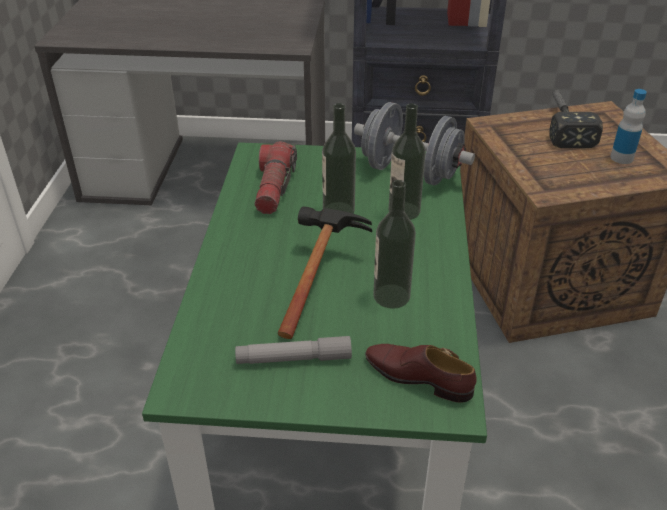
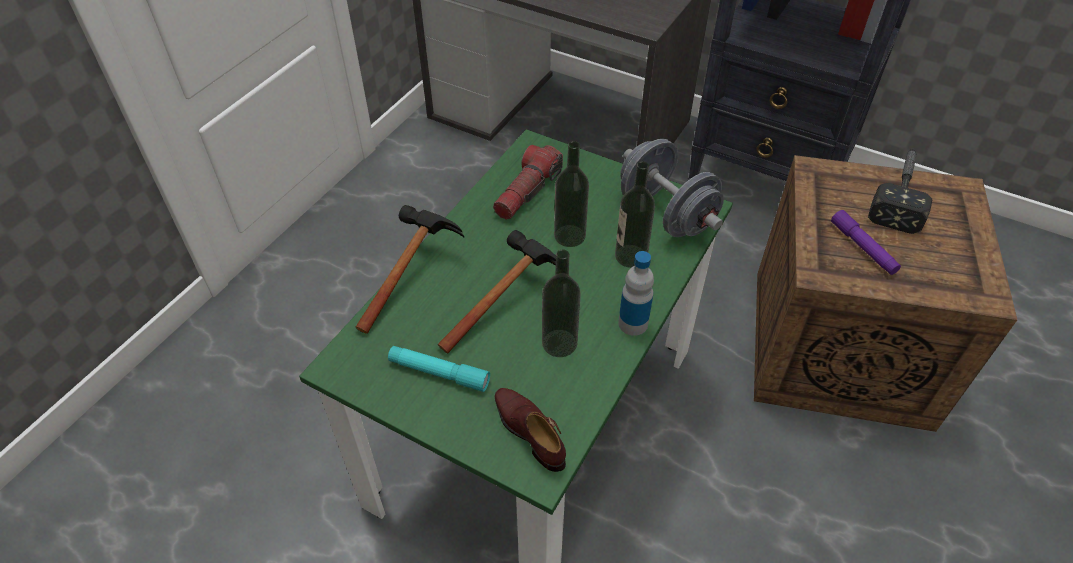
camera: 25 degrees right, 10 degrees up
(205, 283) = (412, 272): none -> hammer
(293, 359) = (439, 373): grey flashlight -> turquoise flashlight
(565, 166) = (863, 248): none -> purple flashlight
(621, 158) = (937, 257): bottle -> bottle (633, 323)

